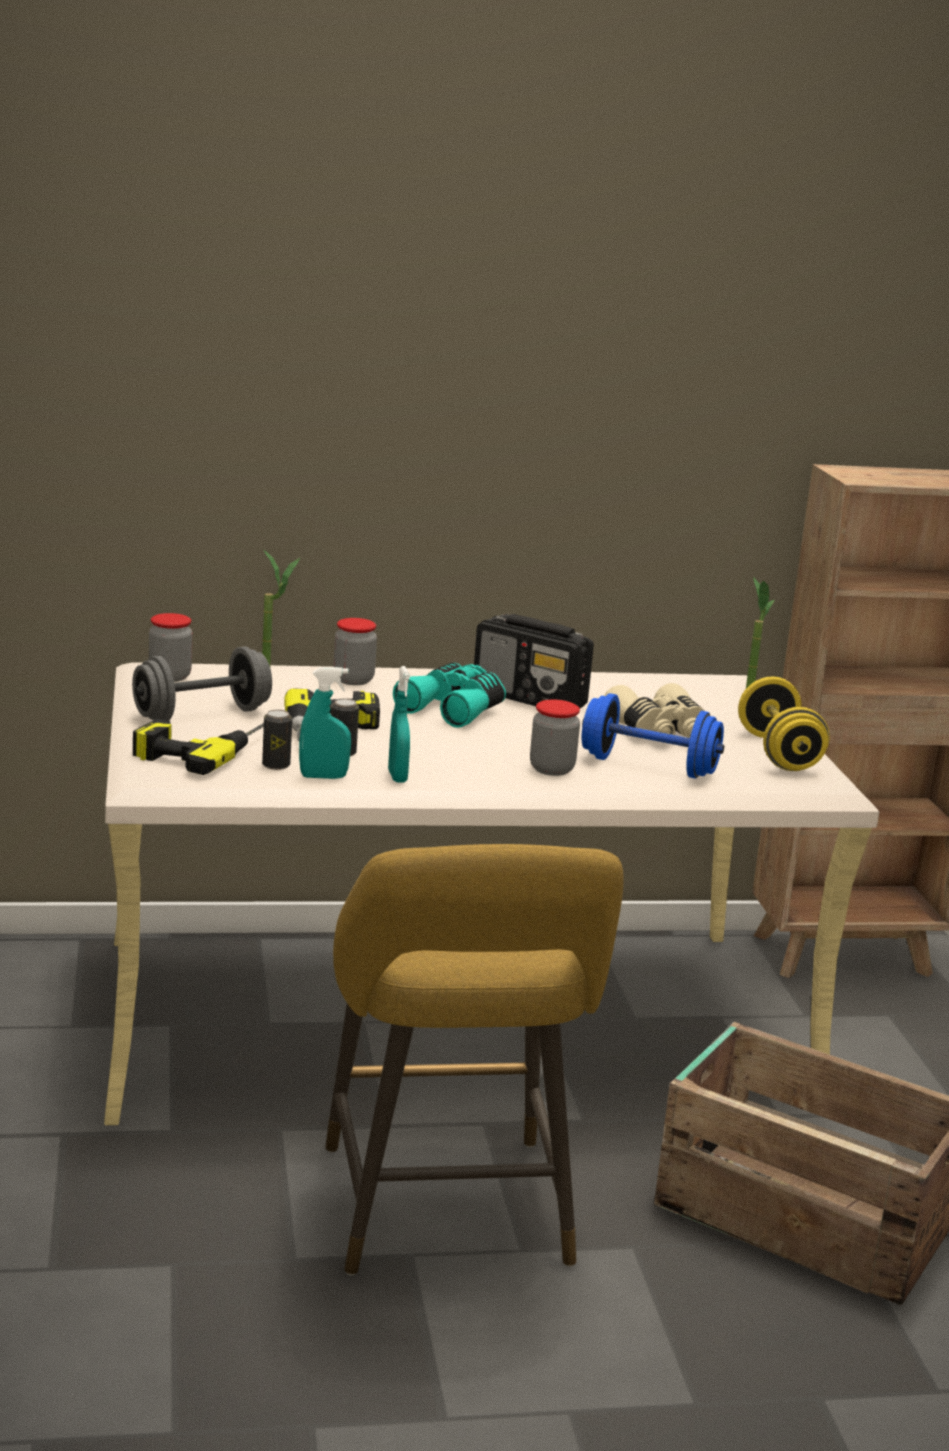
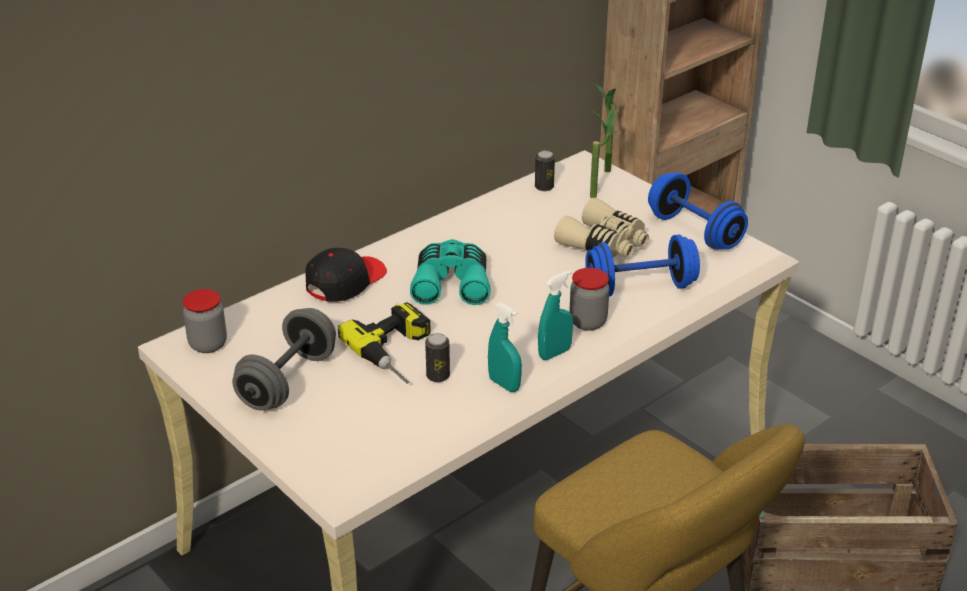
camera: 30 degrees left, 15 degrees up
(199, 750) = (337, 426): power drill -> none
(275, 668) = (273, 294): potted plant -> potted plant (599, 195)
(276, 765) = (411, 416): can -> can (544, 187)
(323, 777) = (457, 412): turquoise spray bottle -> turquoise spray bottle (554, 353)
(353, 680) = (345, 282): jar -> black cap
(530, 699) = (485, 245): radio -> none
(778, 753) = (694, 232): yellow dumbbell -> blue dumbbell

